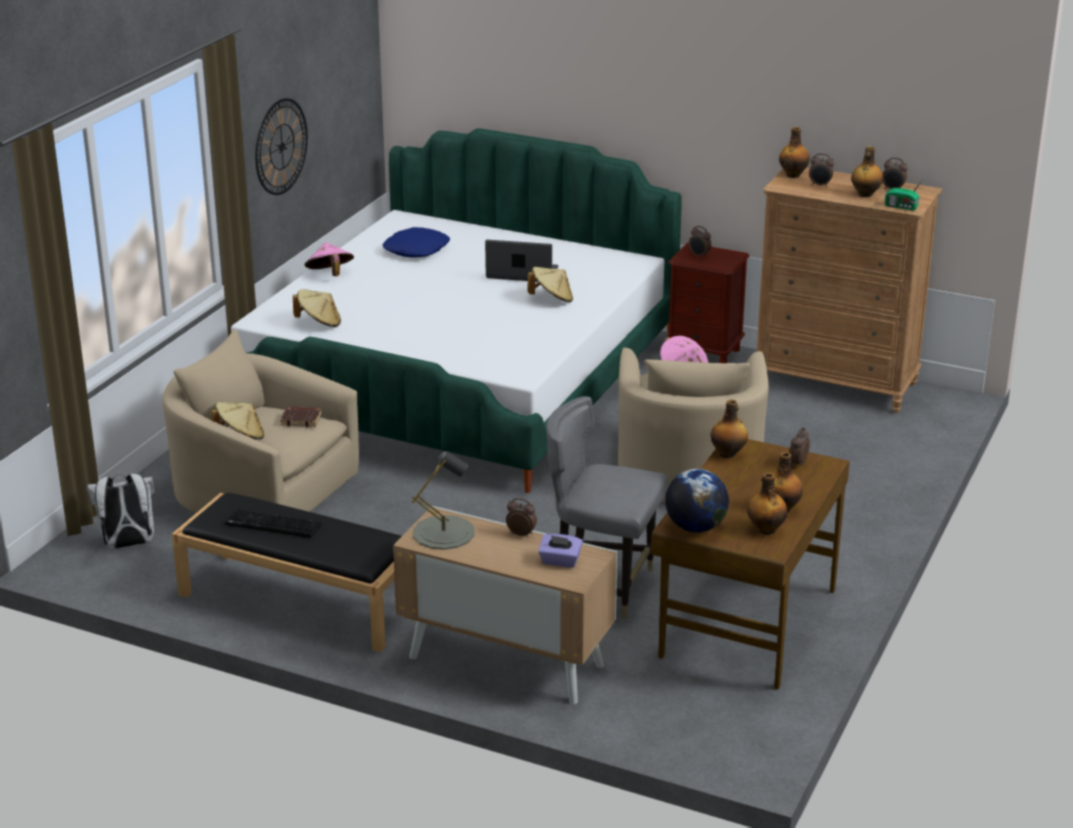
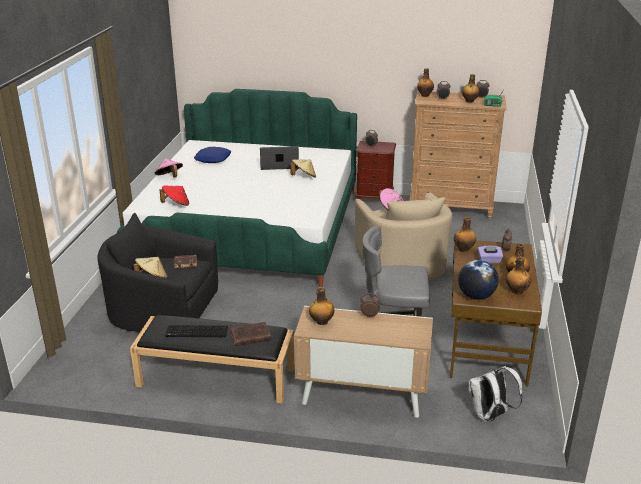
camera: 15 degrees left, 0 degrees up
(127, 544) = (89, 357): white backpack -> white backpack (489, 416)
(260, 491) = (161, 310): beige armchair -> black armchair
(281, 146) = (133, 103): wall clock -> none
(319, 323) = (176, 204): beige hat -> red hat
(346, 542) = (249, 336): none -> brown book
(444, 532) = (321, 322): grey table lamp -> bottle
(560, 561) = (403, 330): purple tissue box -> purple tissue box (489, 261)

